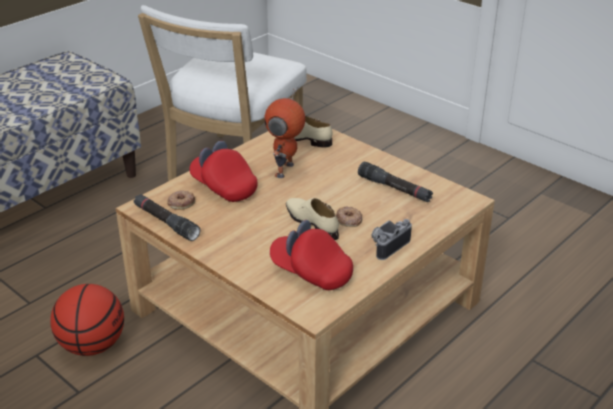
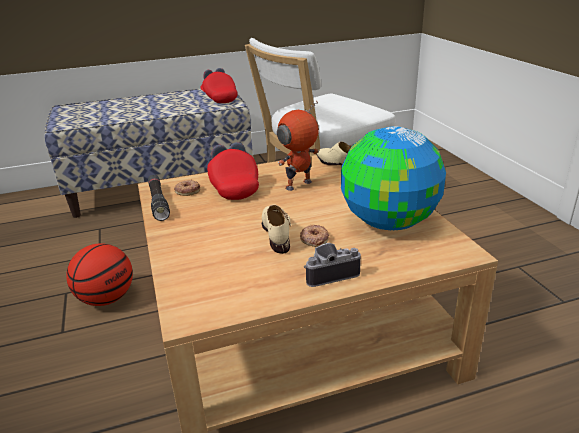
camera: 30 degrees right, 5 degrees down
(311, 272) = (227, 277): red cap -> red cap (219, 98)
(394, 189) = (388, 223): black flashlight -> globe

